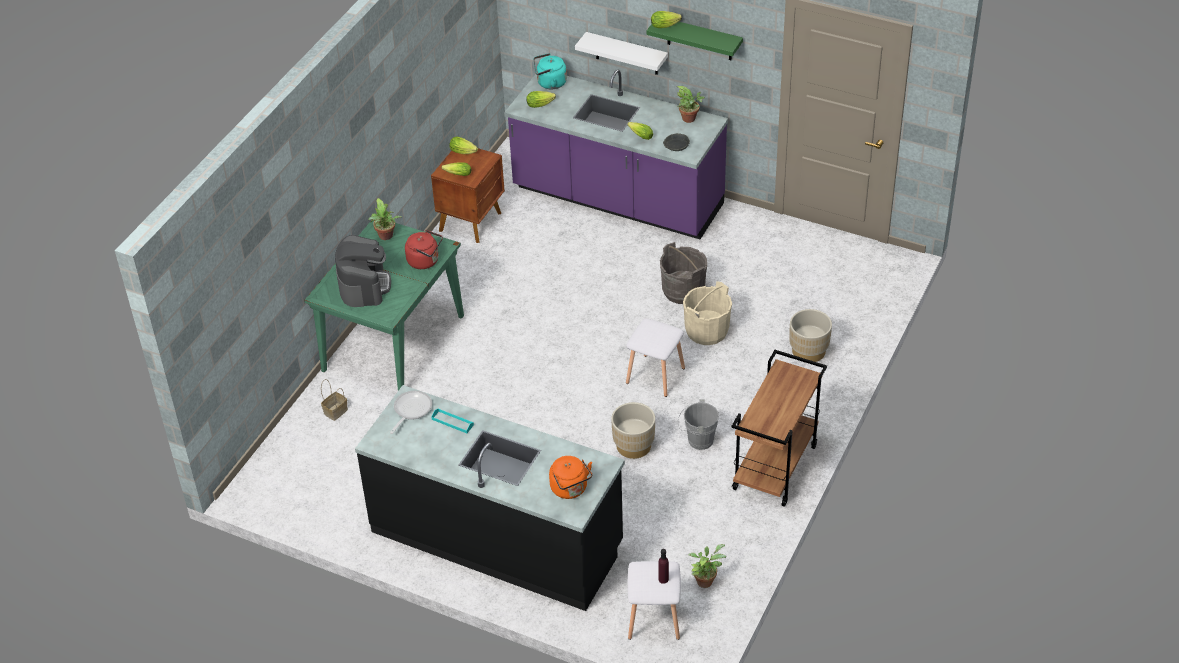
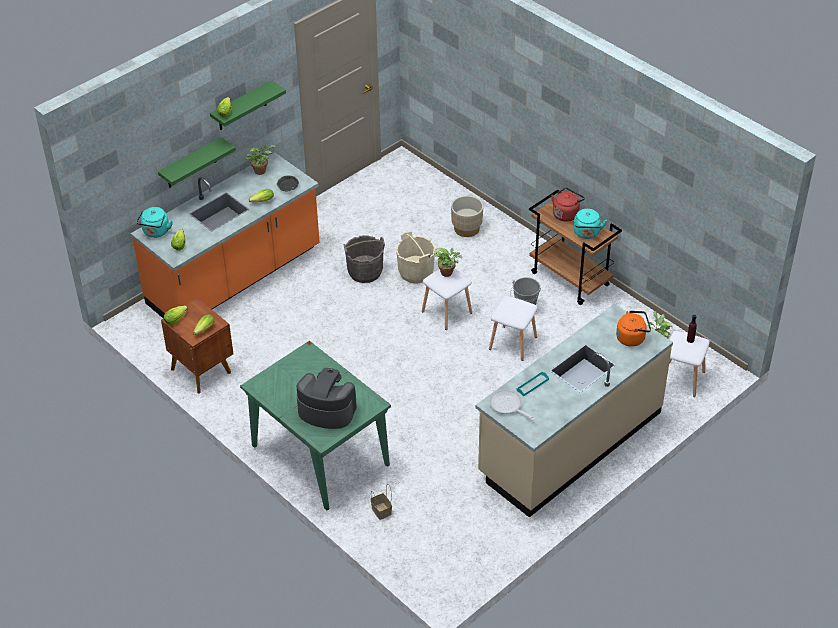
camera: 70 degrees left, 0 degrees up
(386, 237) = (272, 383): potted plant -> potted plant (448, 273)
(425, 261) = (320, 366): red kettle -> red kettle (566, 214)
(497, 538) = (569, 443): black counter -> beige counter
(617, 199) = (235, 277): purple counter -> orange counter
(626, 54) = (191, 164): white shelf -> green shelf
(633, 446) = (513, 343): beige planter -> white stool
(768, 417) = (586, 233): none -> turquoise kettle

